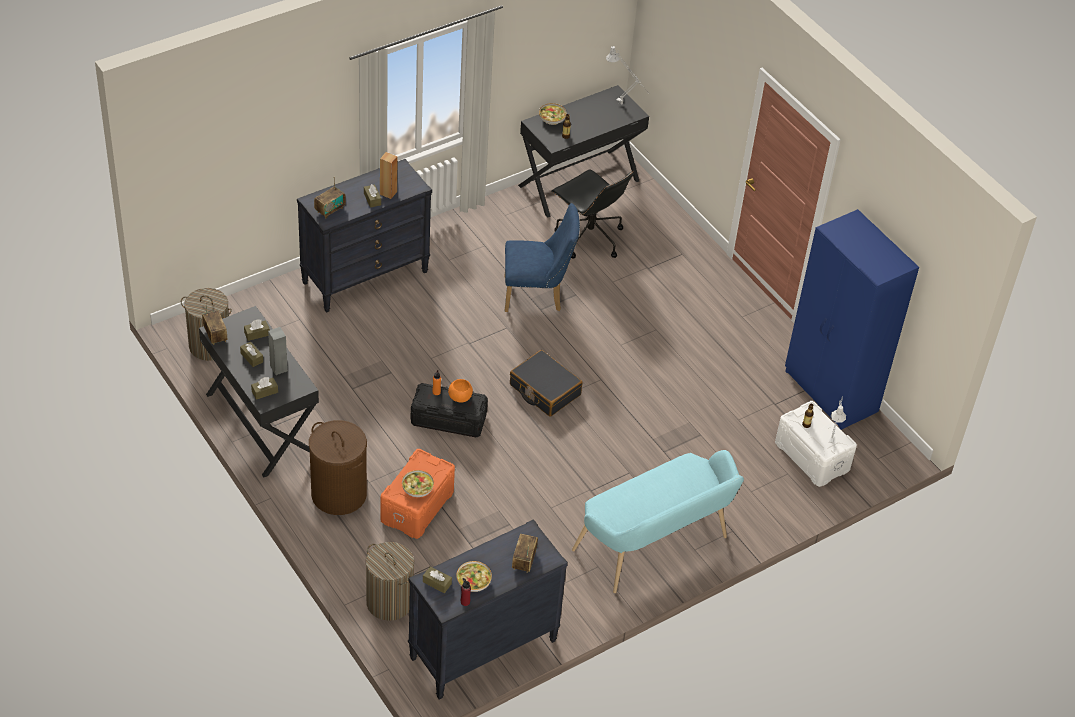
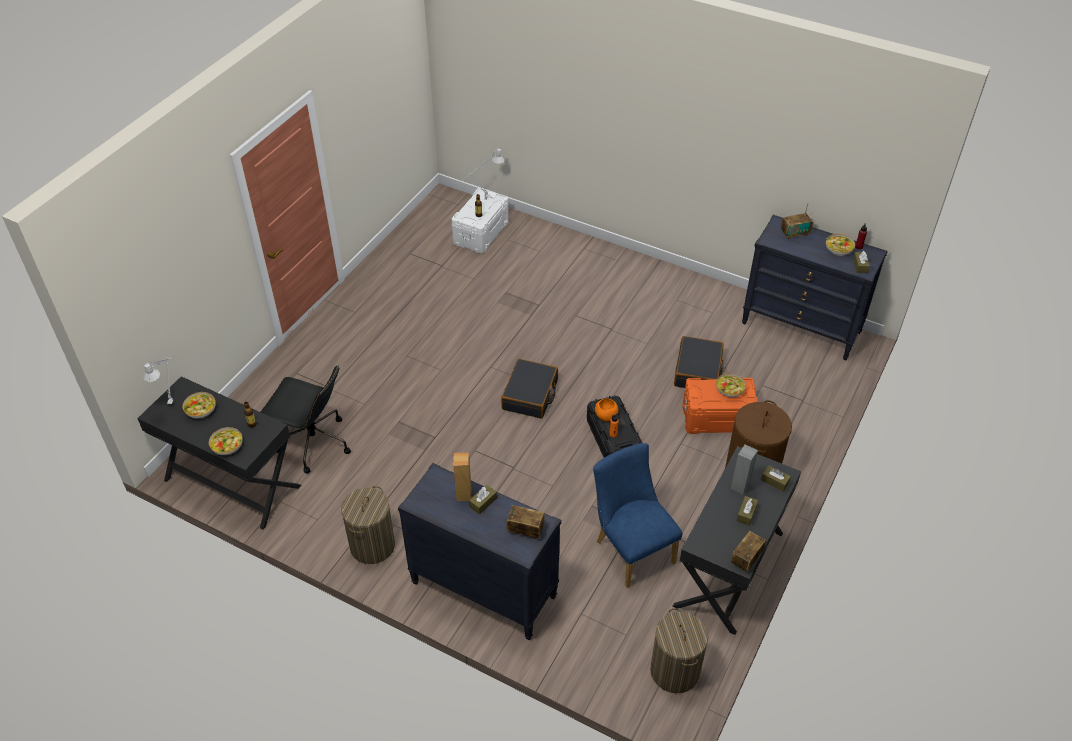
camera: 115 degrees left, 0 degrees up
(257, 334) = (715, 526): brown tissue box -> none
(389, 602) = (815, 393): laundry basket -> laundry basket (372, 545)
(485, 526) = (698, 371): none -> black suitcase
(537, 295) = (417, 447): blue chair -> blue chair (631, 548)
(588, 237) = (313, 443): black office chair -> black office chair turned 90 degrees clockwise
(602, 116) = (201, 410): none -> bowl
(655, 547) = (633, 278): turquoise bench -> none
(830, 392) = (407, 242): blue wardrobe -> none

